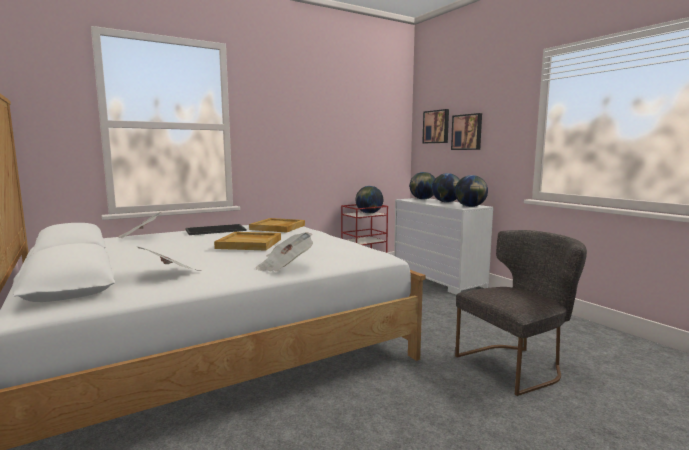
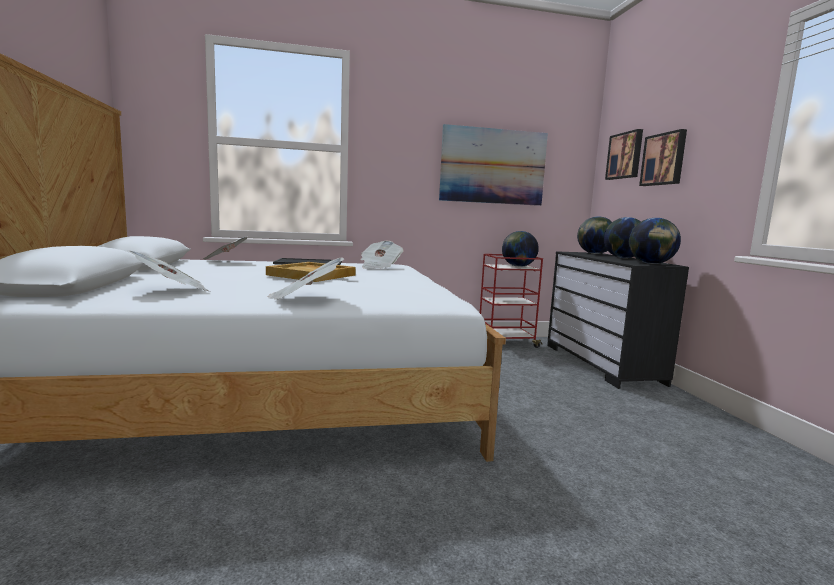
camera: 20 degrees right, 0 degrees up
(278, 227) = (379, 267): beige tray -> newspaper
(342, 136) = (492, 166): none -> picture
(438, 279) = (602, 363): white dresser -> black dresser
(516, 365) = (643, 505): grey chair -> none

